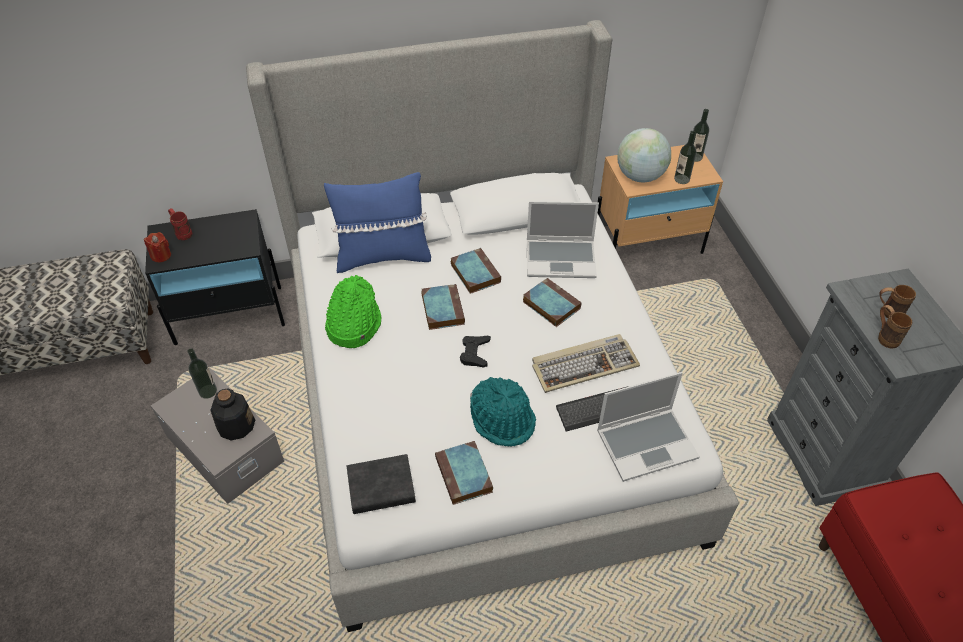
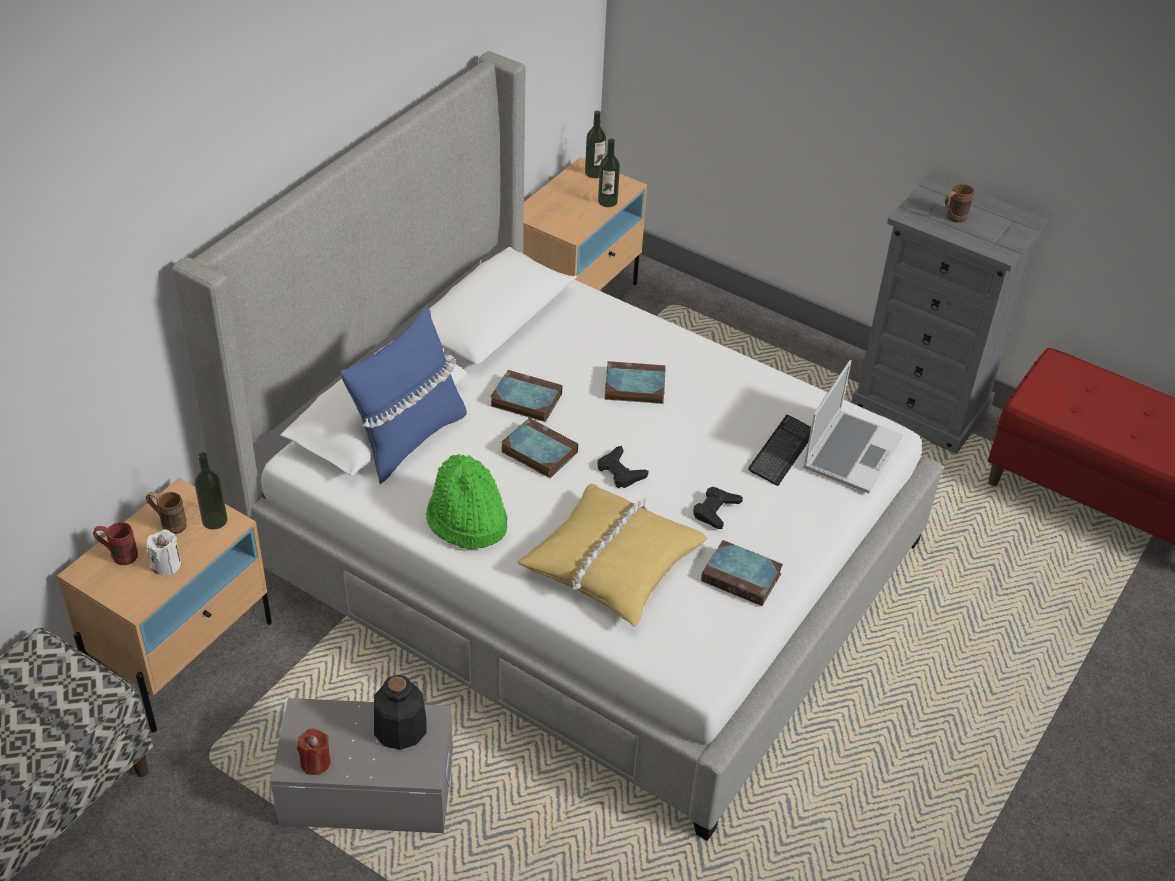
camera: 45 degrees left, 5 degrees down
(161, 255) = (128, 595): red candle -> red candle (315, 762)
(195, 251) = (166, 564): none -> white candle
(208, 391) = (321, 720): bottle -> bottle (214, 520)
(229, 315) = (184, 655): black nightstand -> beige nightstand
(381, 488) = (686, 637): black book -> none
(399, 407) = (611, 563): none -> yellow pillow
(503, 419) = (715, 510): turquoise hat -> black game controller
(561, 259) = (591, 339): laptop -> none
(584, 365) = (726, 421): keyboard -> none
(640, 176) = (565, 219): globe -> none
(884, 336) = (971, 238): brown mug -> brown mug (169, 524)

